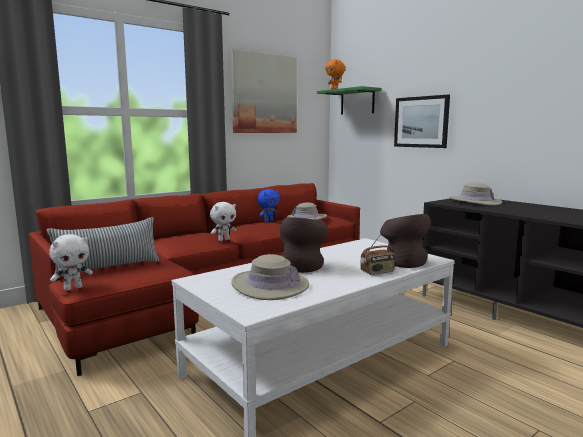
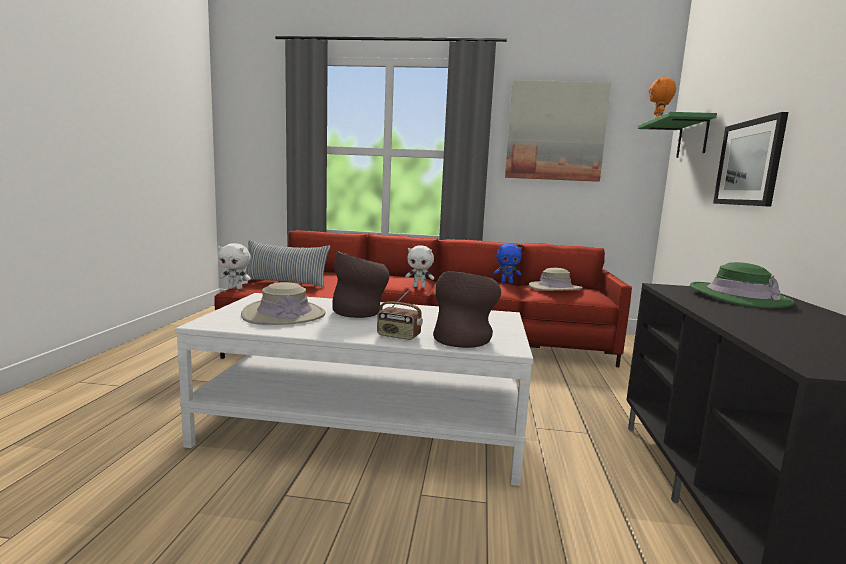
camera: 45 degrees right, 0 degrees up
(474, 201) = (738, 297): beige hat -> green hat

